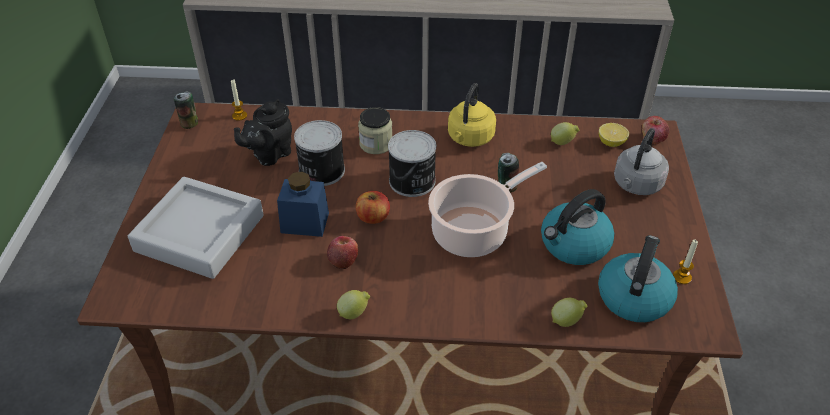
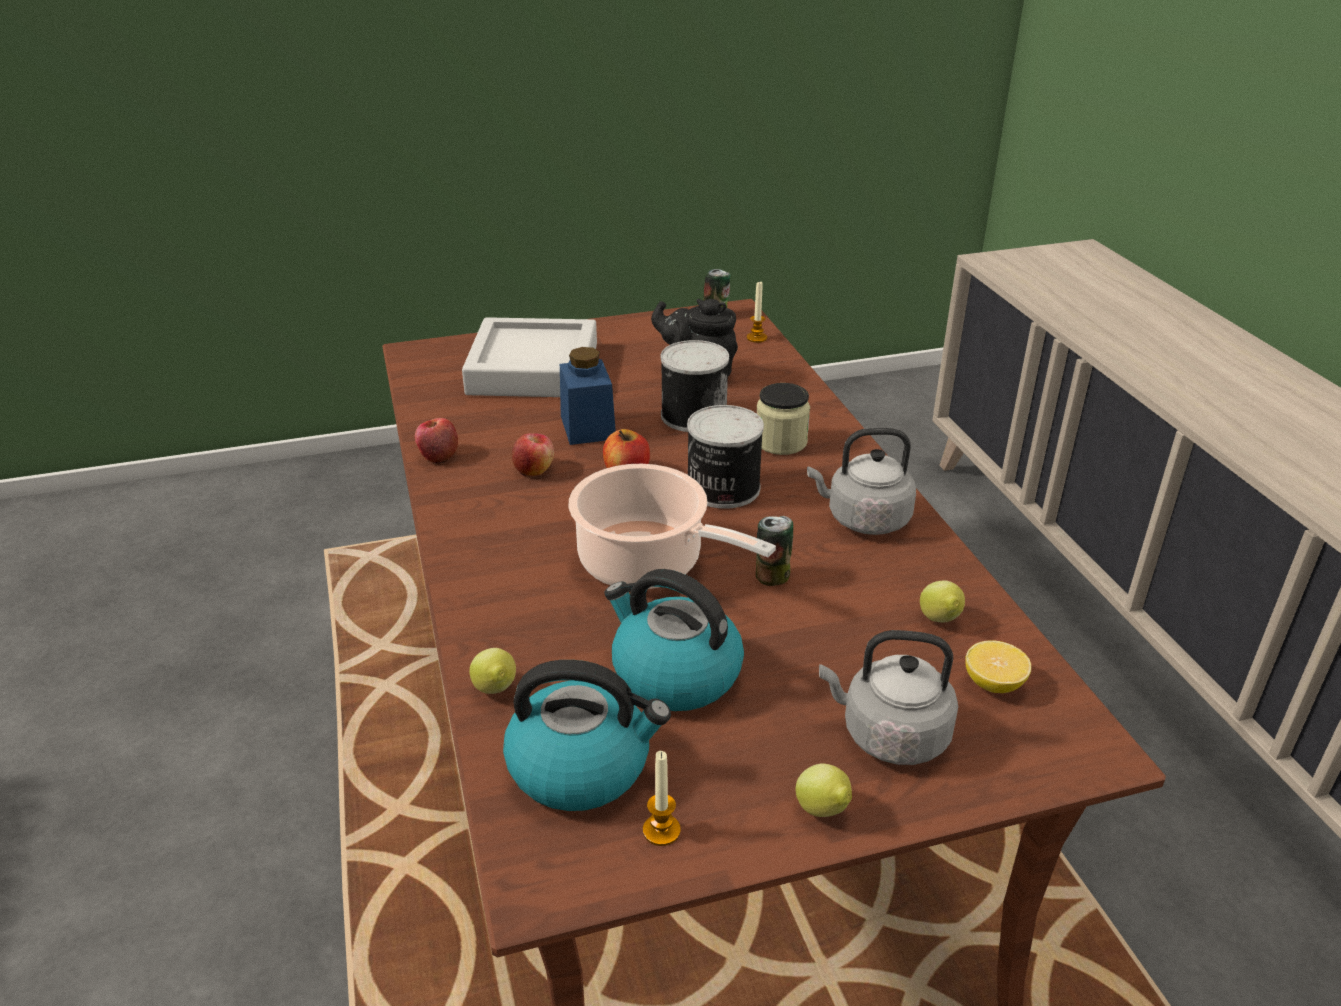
camera: 70 degrees right, 10 degrees down
(354, 313) = (445, 497): lemon -> lemon (823, 811)
(469, 138) = (863, 519): yellow kettle -> grey kettle
(652, 138) = (1061, 743): apple -> apple (438, 455)

